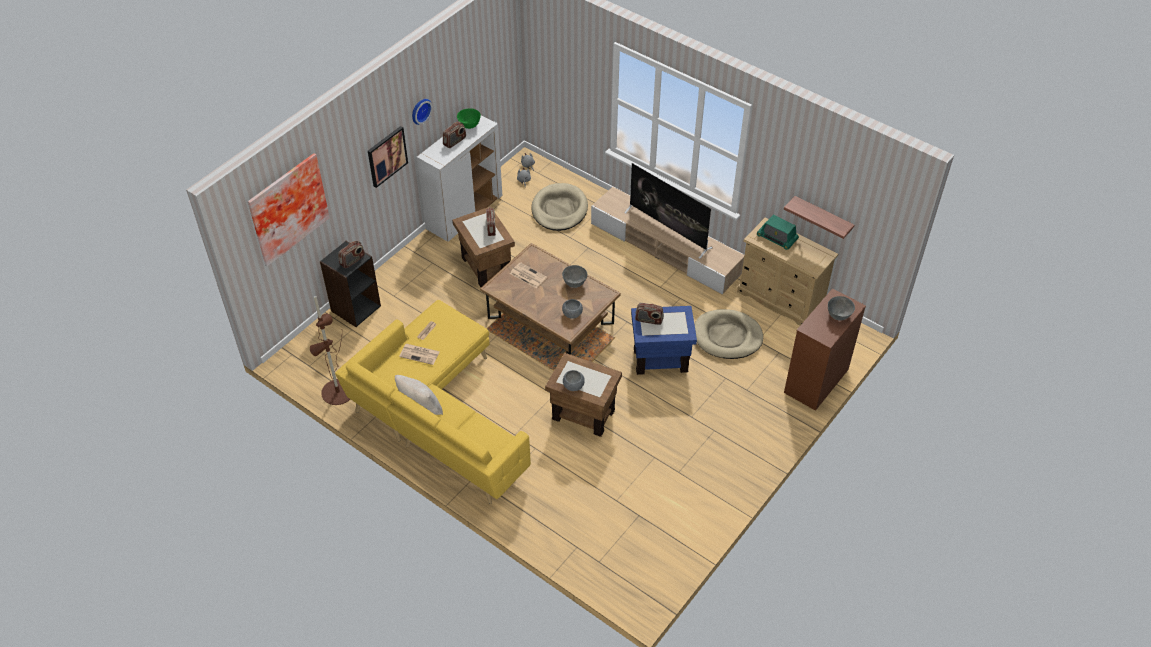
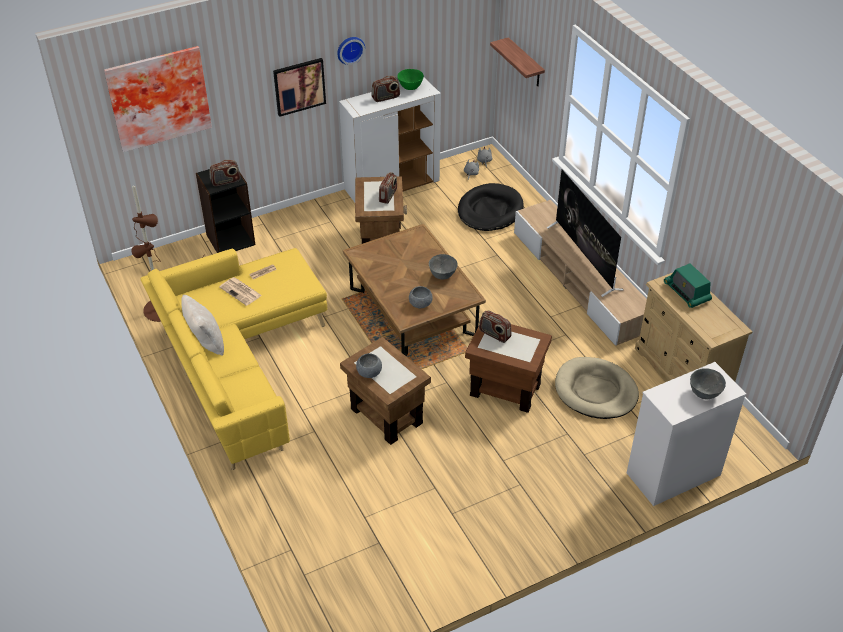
camera: 25 degrees right, 5 degrees down
(527, 275) = (399, 253): newspaper -> none
(559, 209) = (490, 210): beige dog bed -> black dog bed
(660, 359) = (505, 389): blue side table -> brown side table
(816, 381) = (672, 474): brown dresser -> white dresser
(822, 218) = (742, 280): shelf -> shelf (525, 63)

